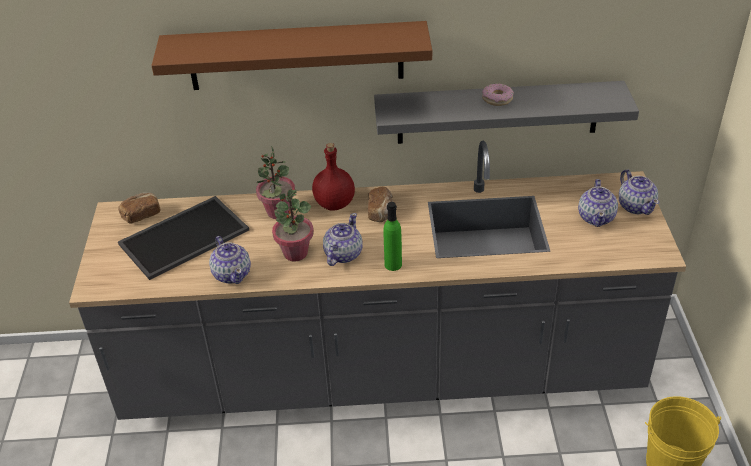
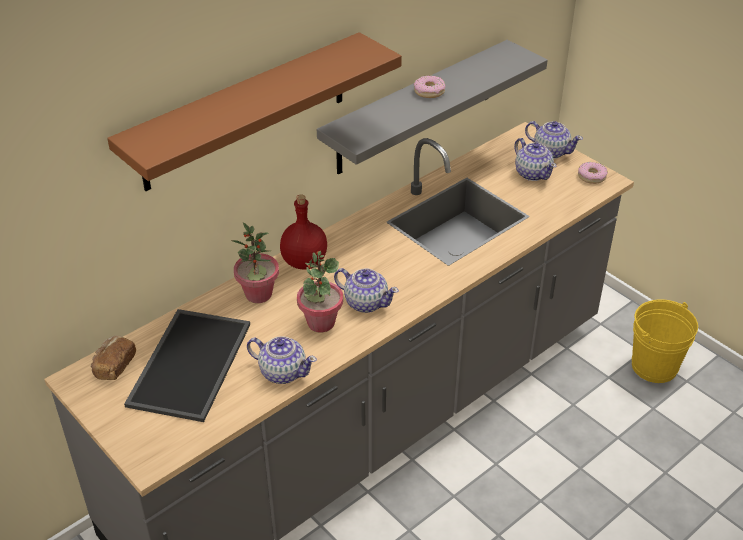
camera: 40 degrees left, 0 degrees up
(342, 254) = (366, 302): teapot -> teapot turned 135 degrees clockwise
(381, 212) = (355, 249): bread -> none
(393, 264) = (419, 289): green bottle -> none
(649, 243) = (591, 176): none -> donut

